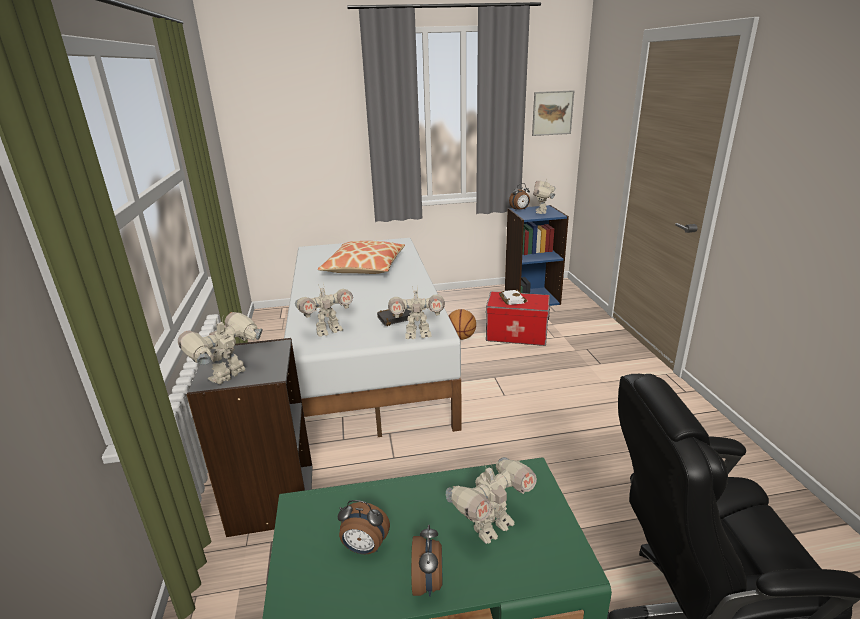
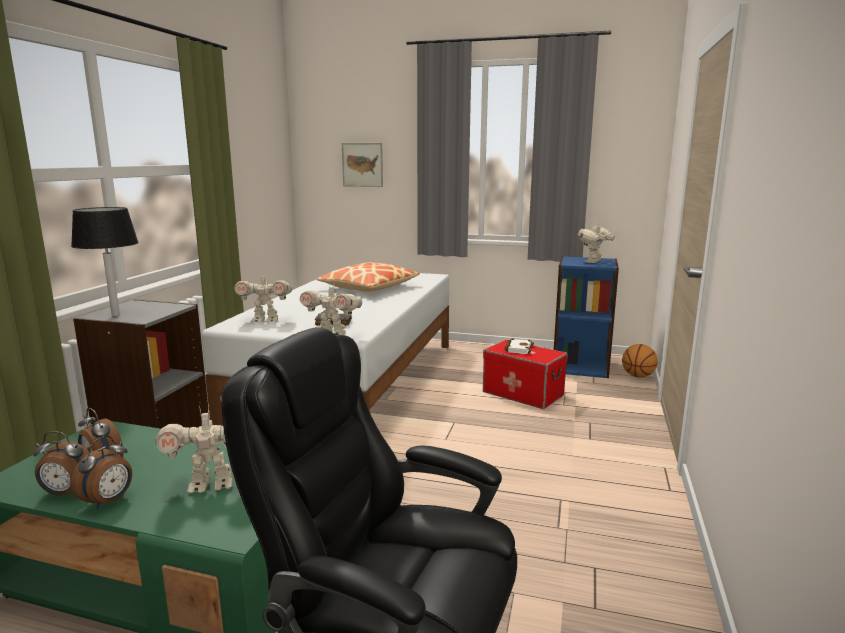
camera: 25 degrees right, 10 degrees down
(230, 376) = (115, 315): toy robot -> black table lamp
(461, 338) = (460, 384): basketball -> basketball (638, 376)
(519, 210) = (571, 258): alarm clock -> alarm clock (67, 493)
(552, 113) = (630, 153): picture -> picture (362, 164)

